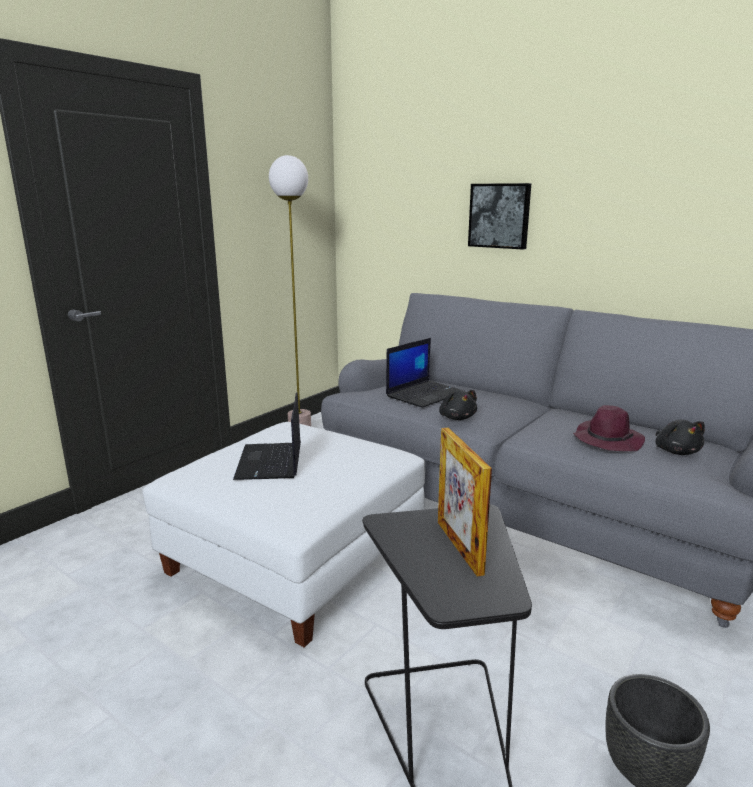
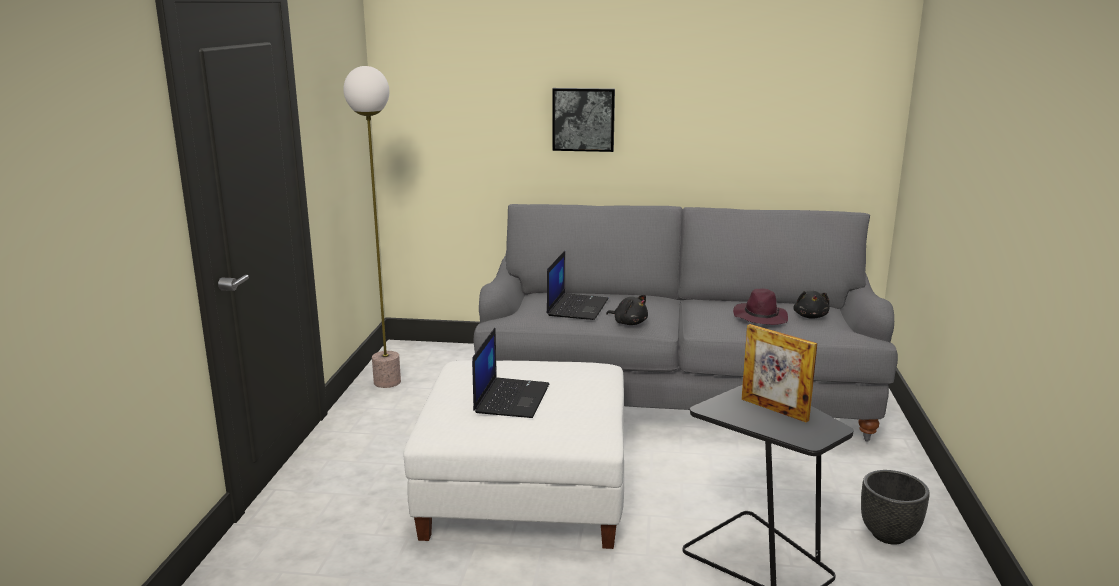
camera: 30 degrees left, 0 degrees up
(270, 462) = (511, 398): laptop -> laptop turned 135 degrees counterclockwise
(676, 451) = (810, 316): black plush toy -> black plush toy turned 45 degrees clockwise

